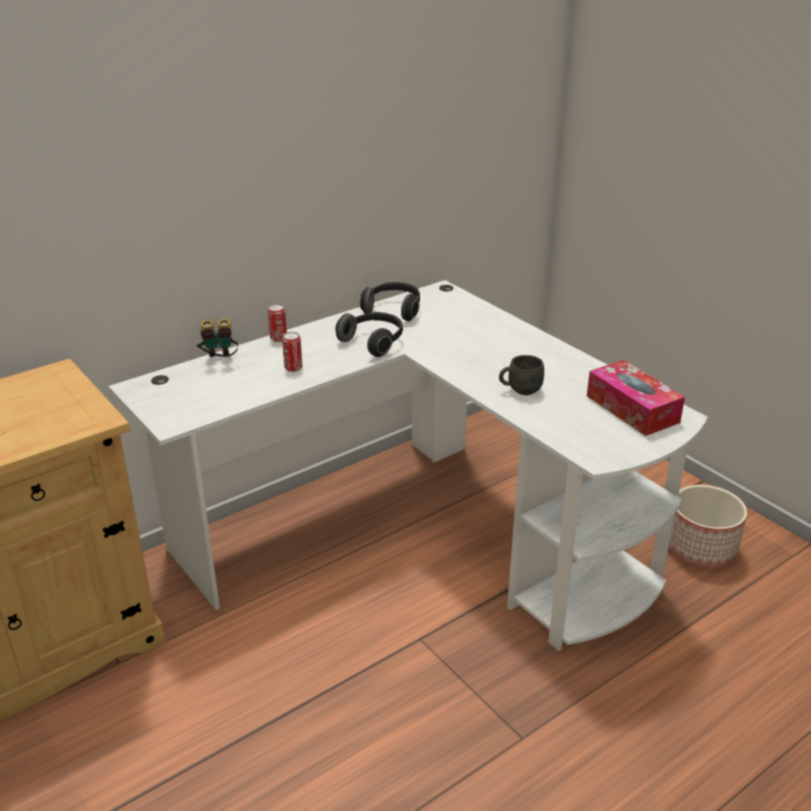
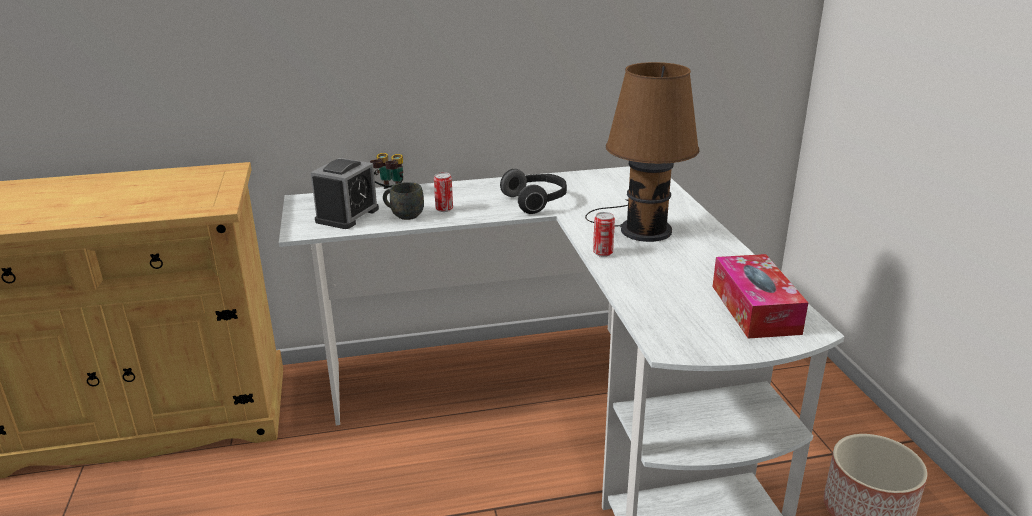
camera: 25 degrees right, 5 degrees down
(202, 395) = (347, 215): none -> alarm clock
(278, 338) = (455, 185): can -> can (603, 253)
(393, 310) = (581, 180): headphones -> none
(488, 352) = (641, 229): none -> brown table lamp
(520, 390) = (643, 267): grey mug -> grey mug (403, 215)

